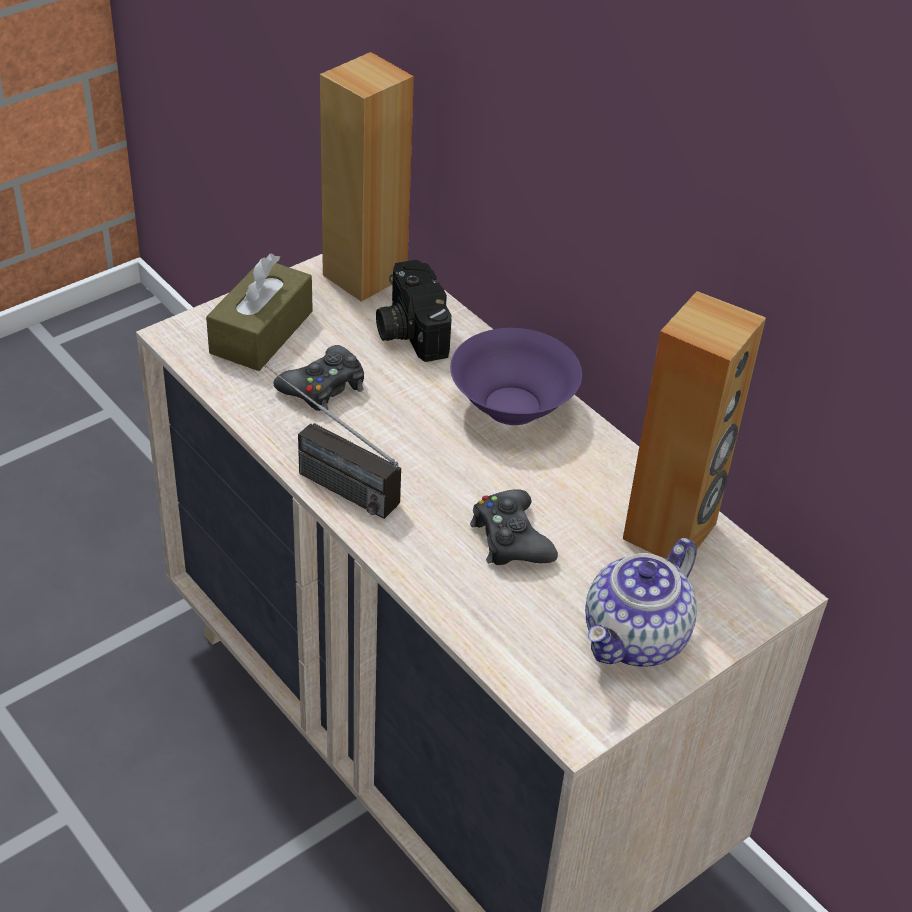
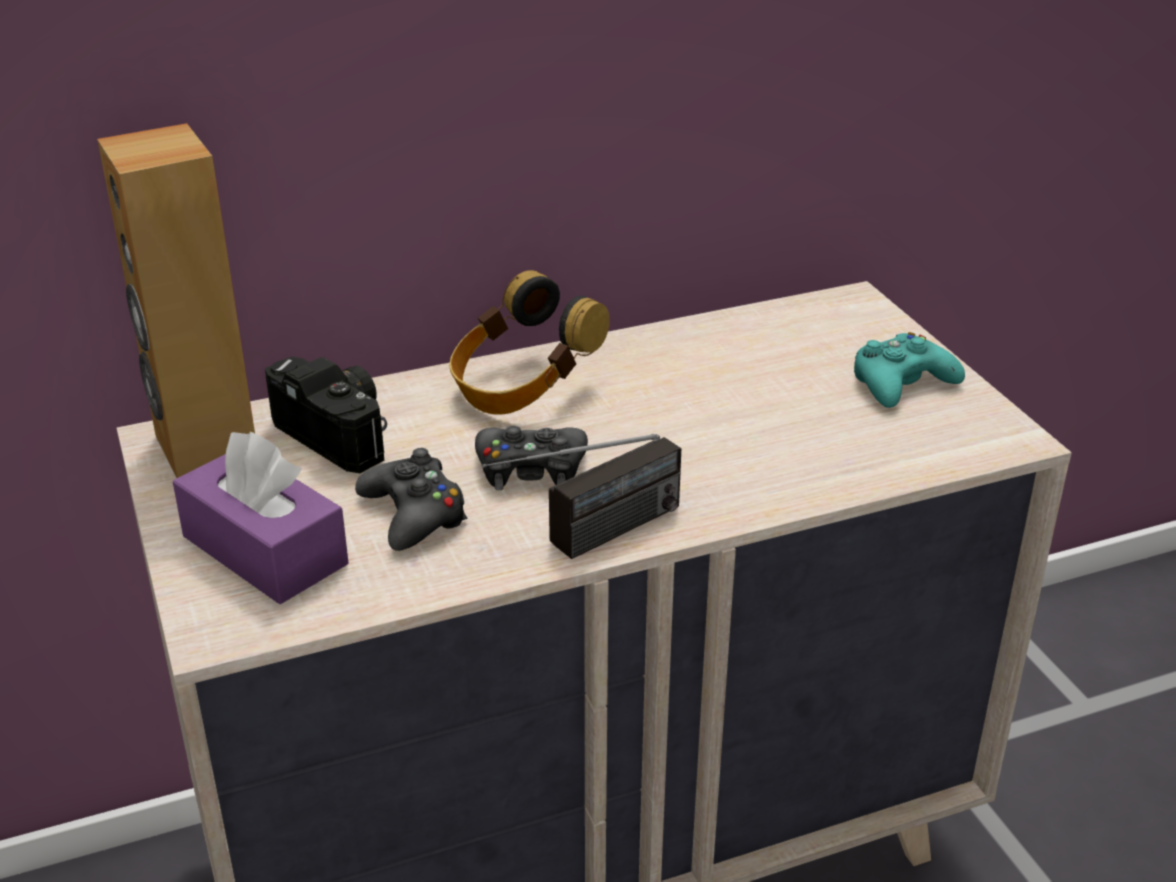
camera: 70 degrees left, 10 degrees down
(261, 332) = (265, 550): brown tissue box -> purple tissue box
(408, 329) = (341, 432): camera -> camera turned 135 degrees counterclockwise
(510, 539) = (739, 427): black game controller -> black game controller (531, 469)
(512, 405) = (522, 387): purple bowl -> headphones
(636, 639) = (901, 383): teapot -> turquoise game controller
(671, 532) = (759, 335): brown speaker -> none

